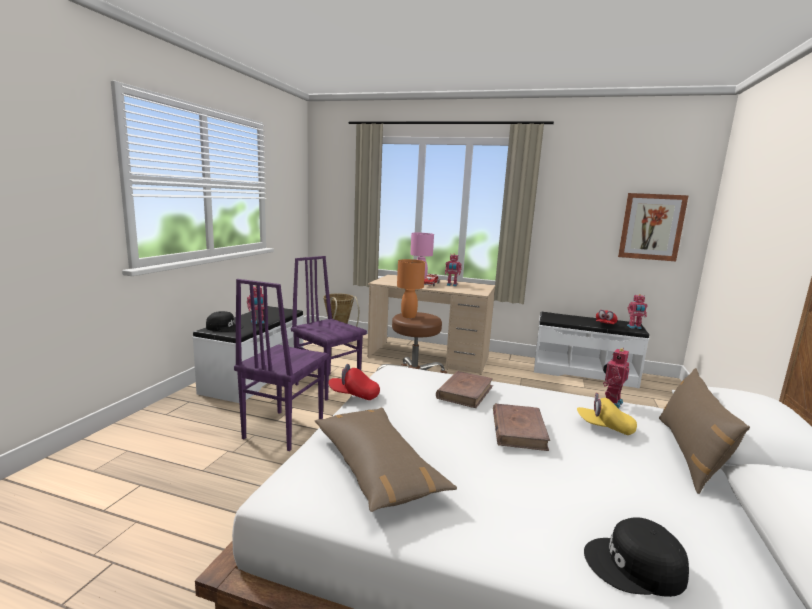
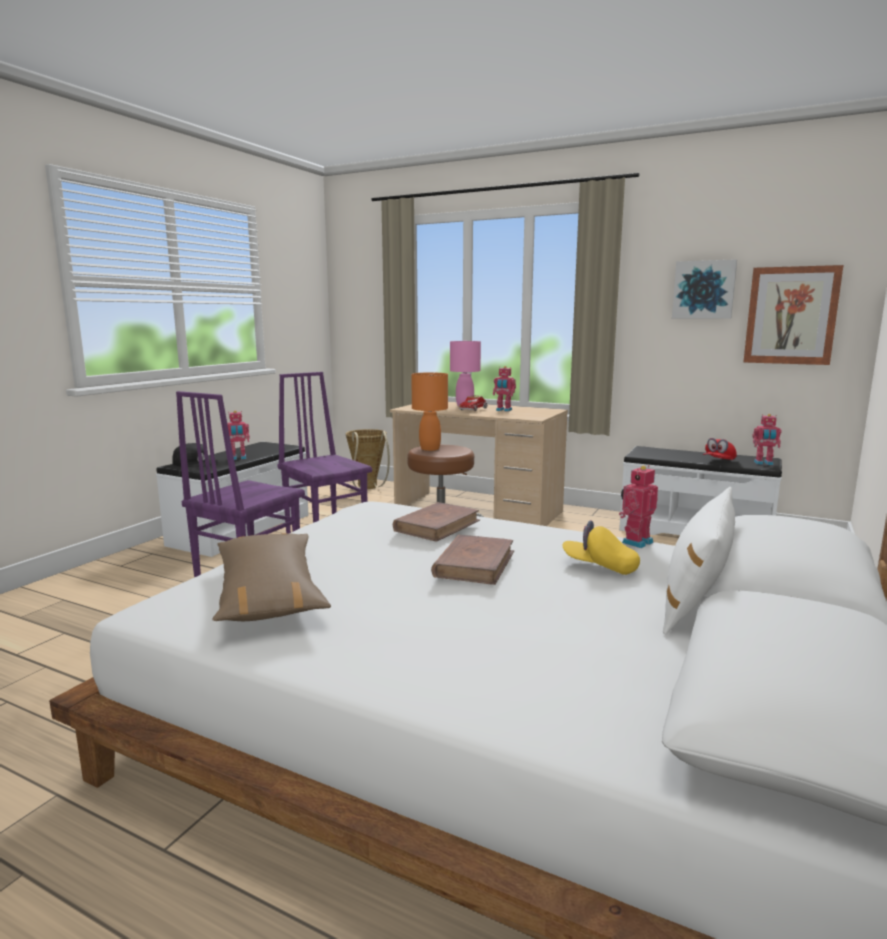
camera: 10 degrees right, 0 degrees up
(354, 395) = (296, 527): red cap -> none
(593, 205) = (704, 290): none -> picture
(635, 567) = (506, 693): black cap -> none
(690, 453) = (697, 596): brown pillow -> white pillow

